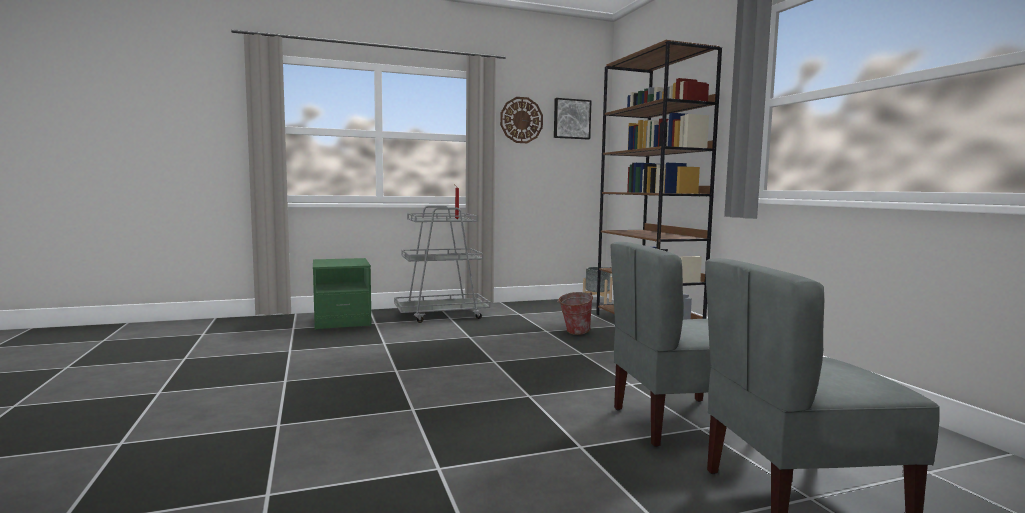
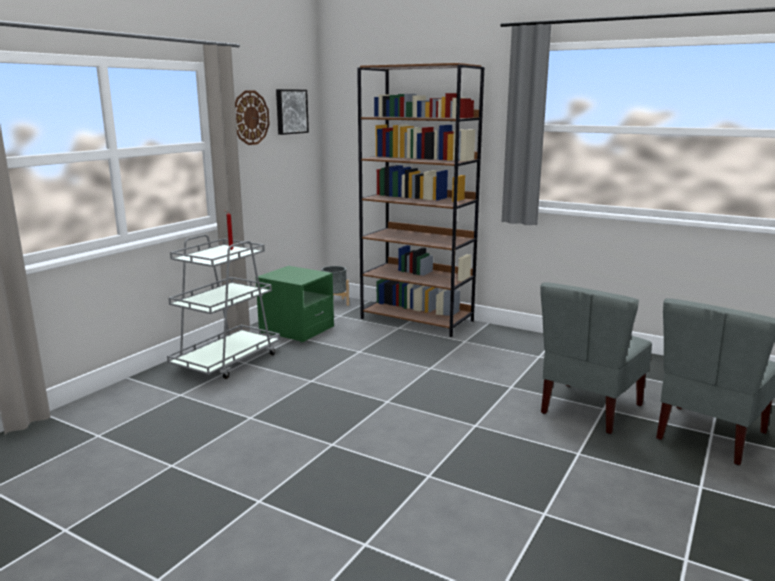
camera: 40 degrees left, 10 degrees up
(342, 321) = (136, 405): green nightstand -> green nightstand (296, 330)
(574, 333) = (384, 346): bucket -> none

